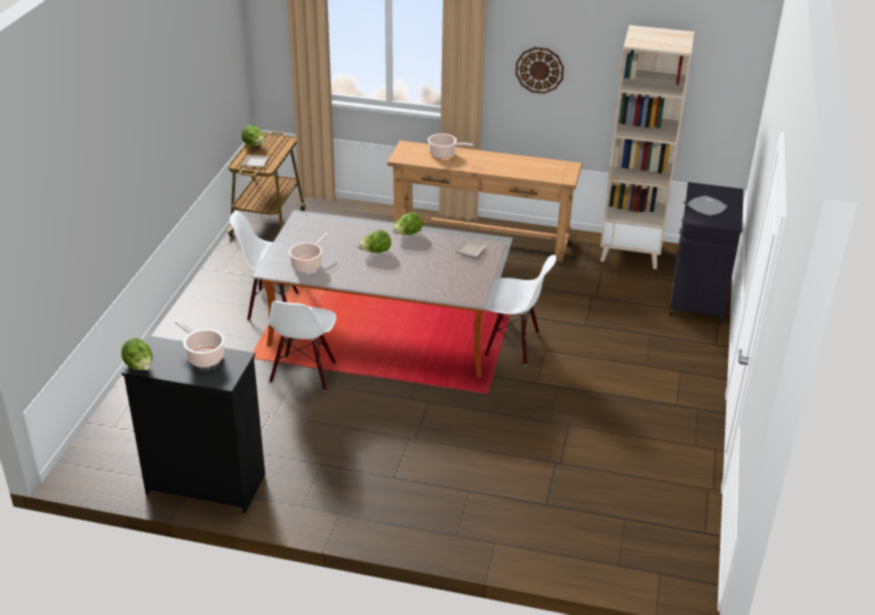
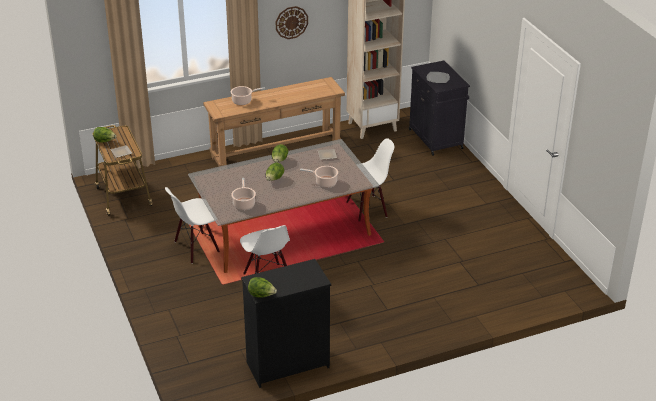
camera: 35 degrees left, 0 degrees up
(204, 357) = (290, 273): cooking pot -> cooking pot (324, 182)

